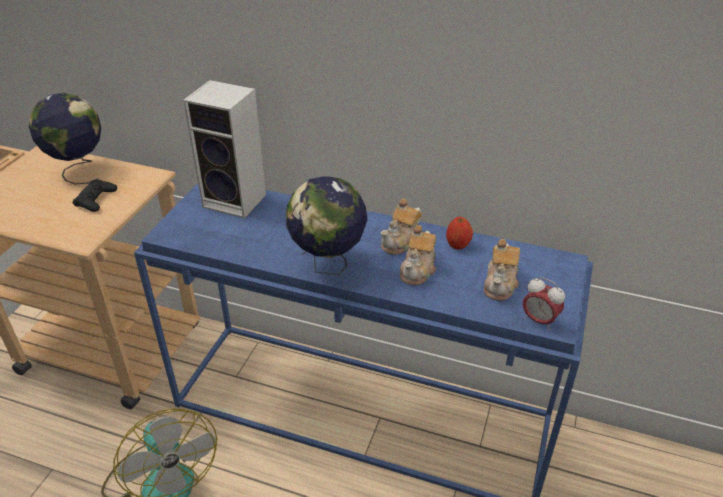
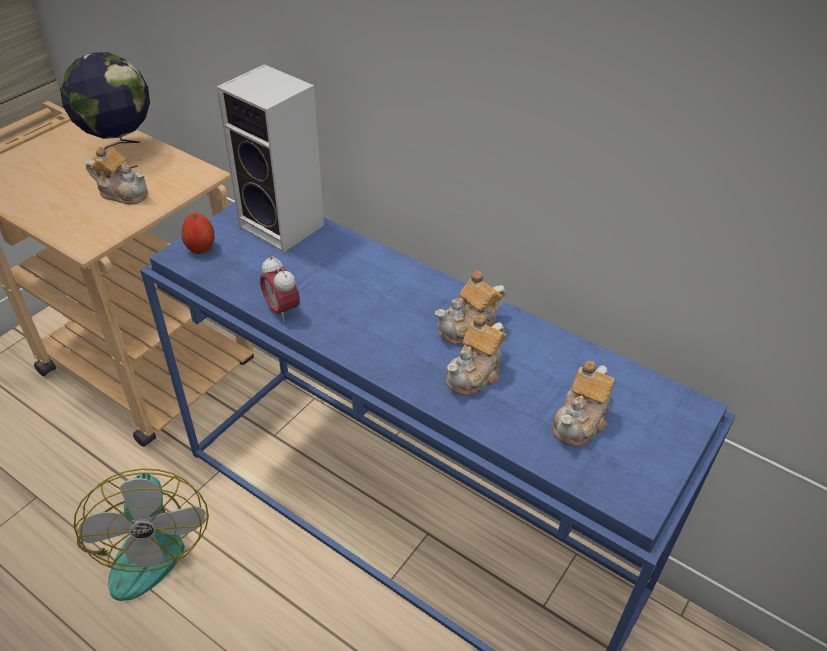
camera: 15 degrees right, 5 degrees up
(96, 199) = (123, 193): black game controller -> teapot
(328, 265) = (360, 340): globe -> none
(457, 245) = (544, 348): apple -> apple (201, 248)
(539, 320) = (614, 490): alarm clock -> alarm clock (282, 310)

